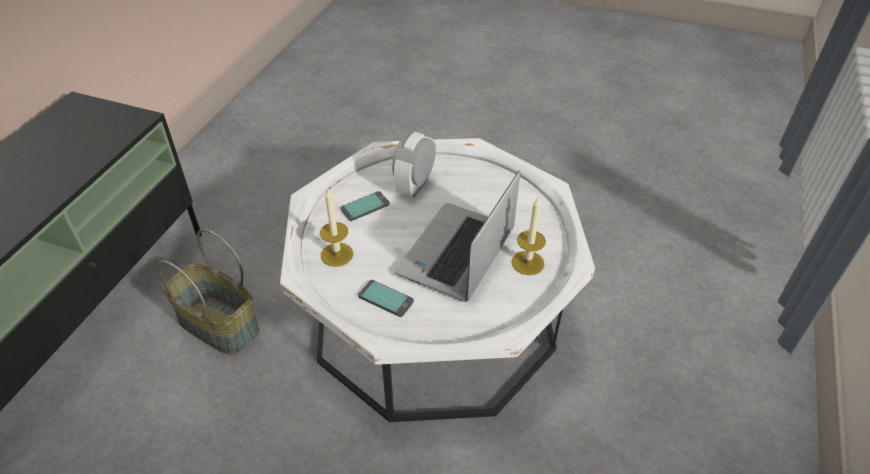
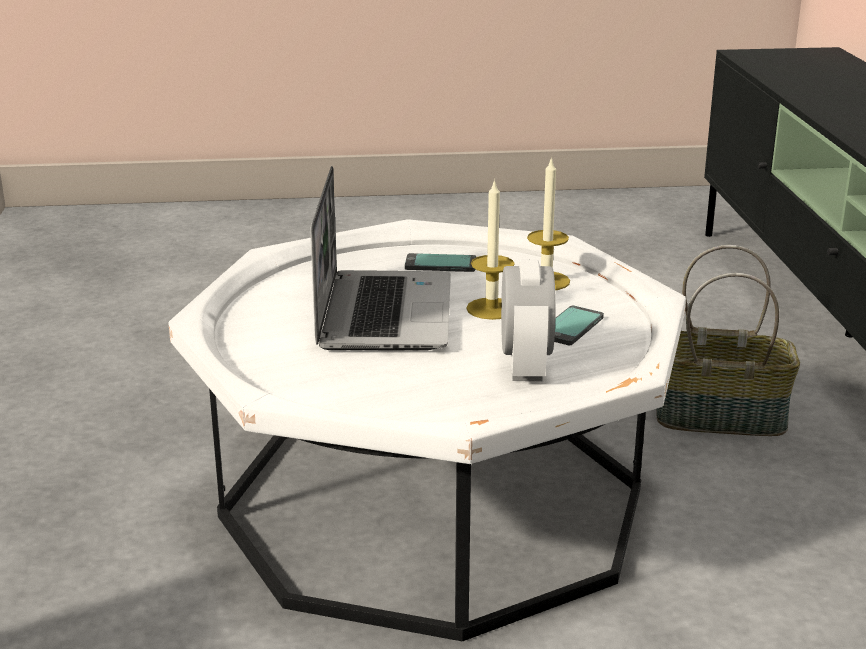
camera: 155 degrees right, 20 degrees down
(527, 263) = (274, 326): candle -> candle (491, 309)

